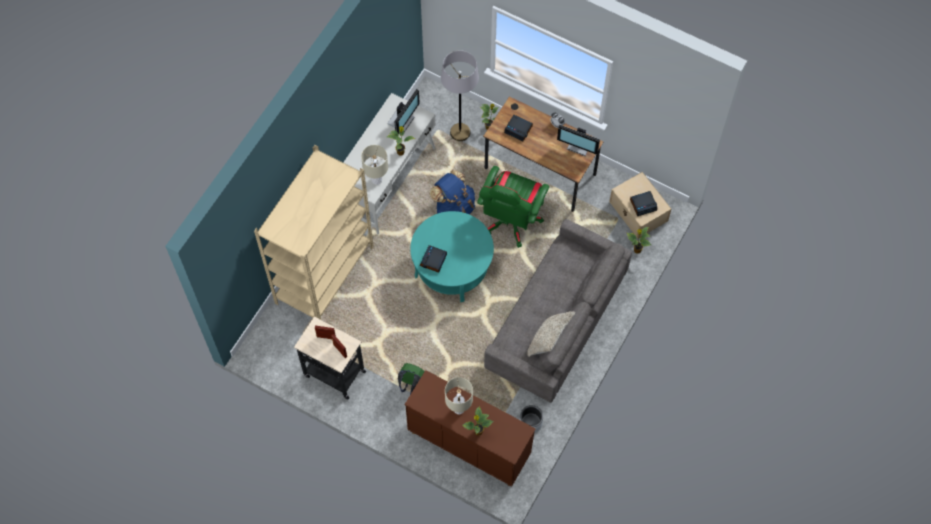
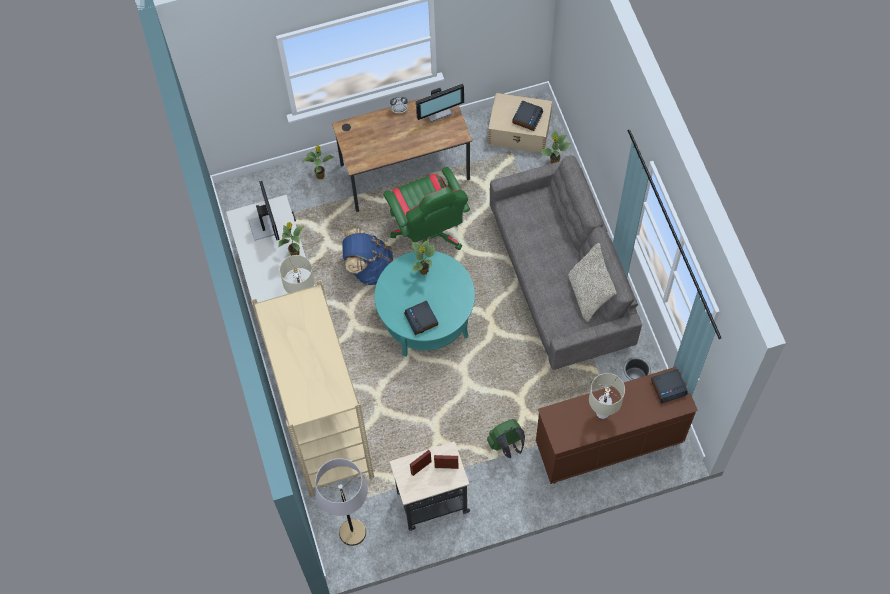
camera: 45 degrees left, 0 degrees up
(460, 132) = (300, 202): grey floor lamp -> grey floor lamp (352, 532)
(478, 432) = (639, 415): potted plant -> potted plant (424, 271)
(518, 129) = (372, 142): alarm clock -> alarm clock (669, 387)

